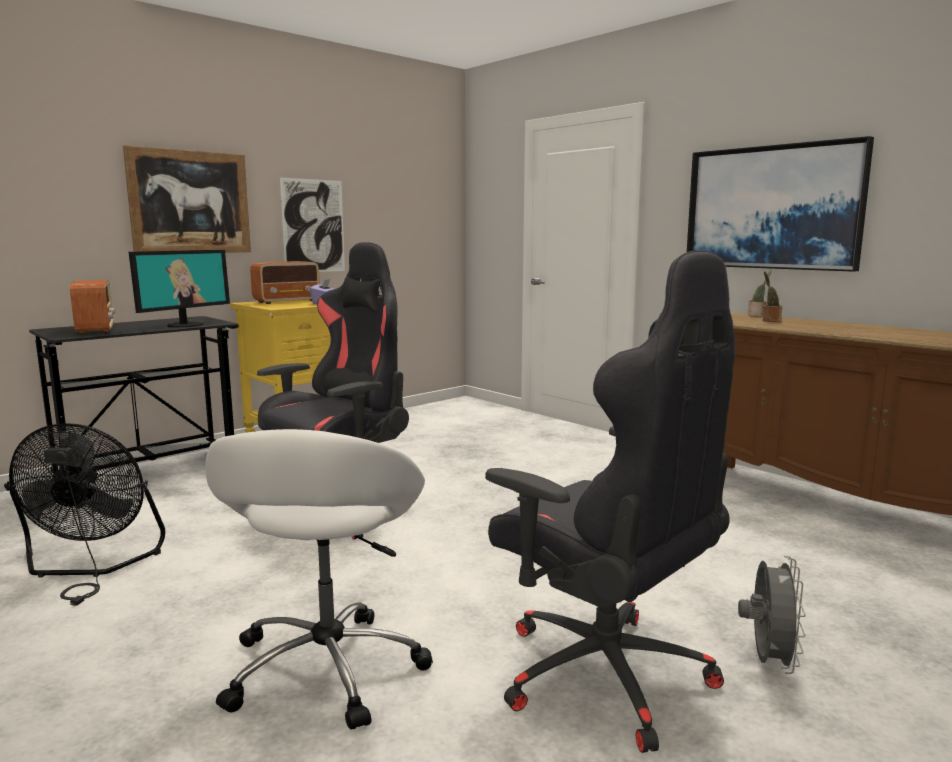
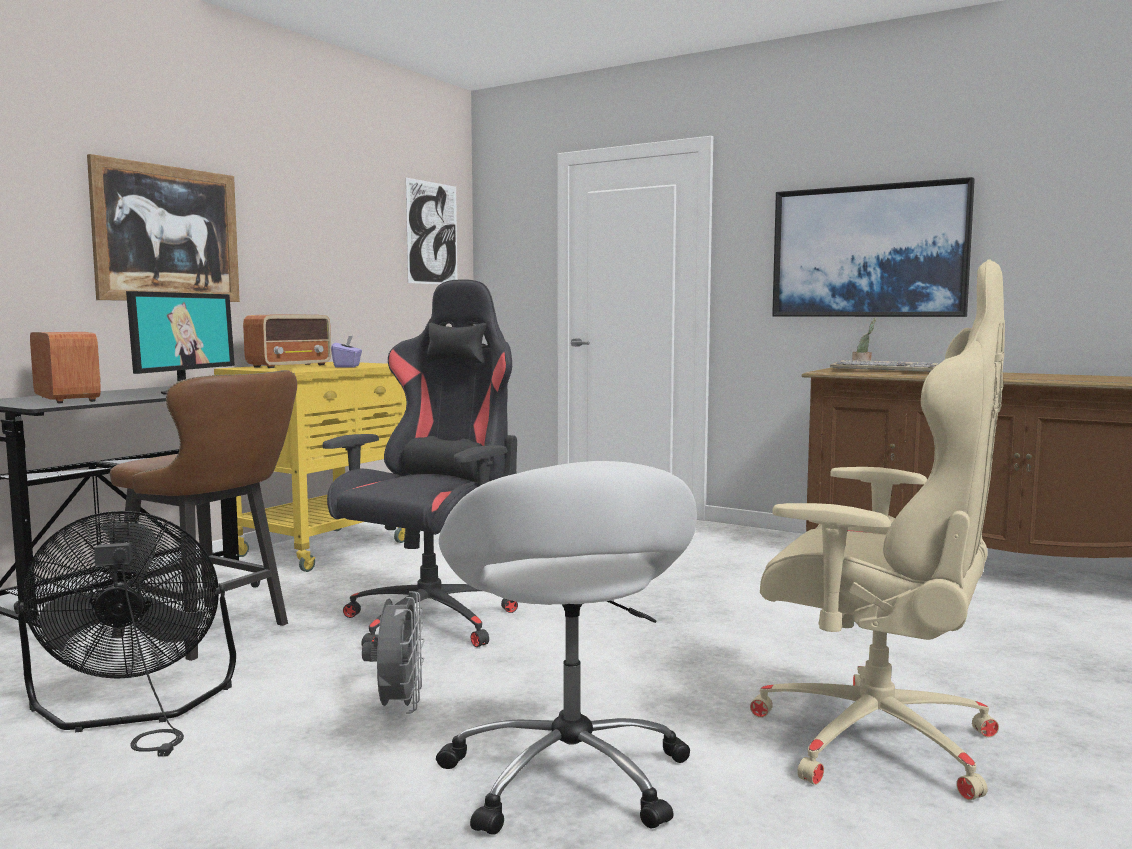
camera: 15 degrees left, 5 degrees down
(185, 506) = (214, 634): none -> brown stool
(313, 226) = (310, 271): picture -> picture (432, 233)
(602, 673) = (871, 739): black office chair -> beige office chair
(768, 661) = (1018, 707): grey fan -> grey fan (399, 707)
(770, 320) = (885, 371): potted plant -> keyboard

